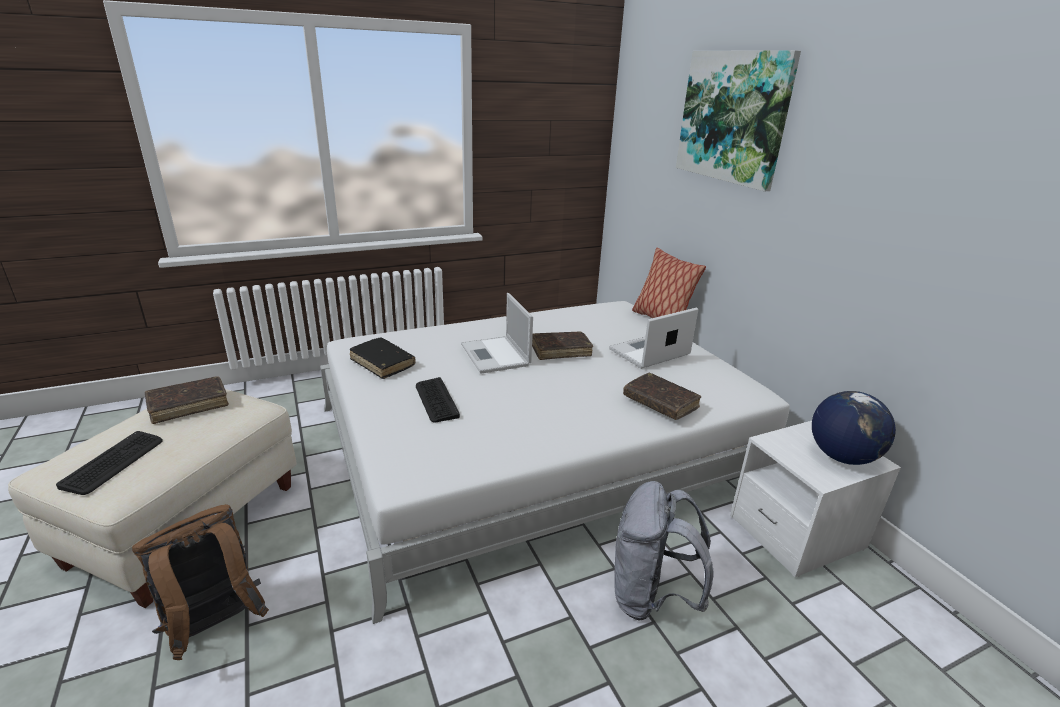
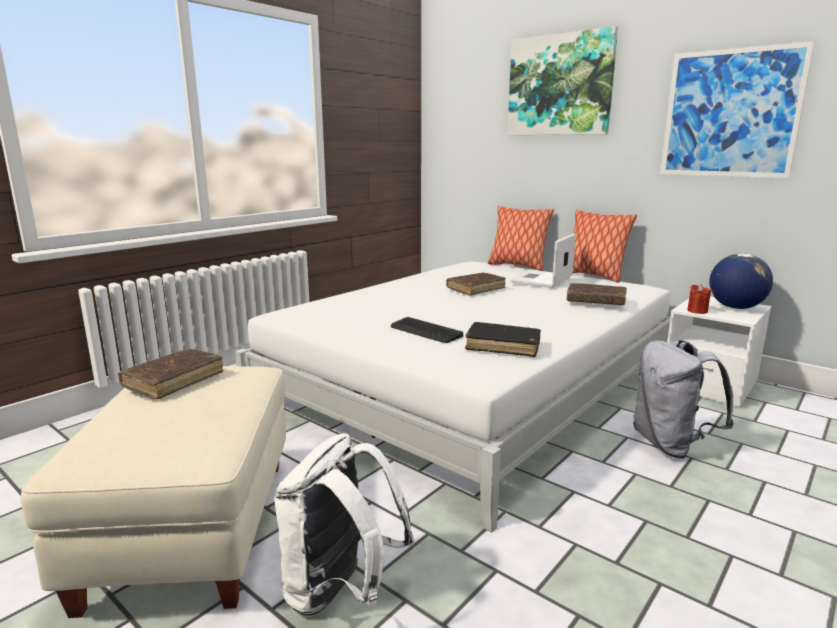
camera: 25 degrees left, 10 degrees down
(114, 463) = (160, 434): keyboard -> none
(215, 627) = (340, 591): brown backpack -> white backpack
(382, 363) = (334, 320): black book -> black book (503, 346)
(496, 355) = (429, 299): laptop -> none
(722, 358) = (593, 276): none -> pillow
(780, 448) = (697, 311): none -> red candle
(907, 198) = (730, 114): none -> picture

